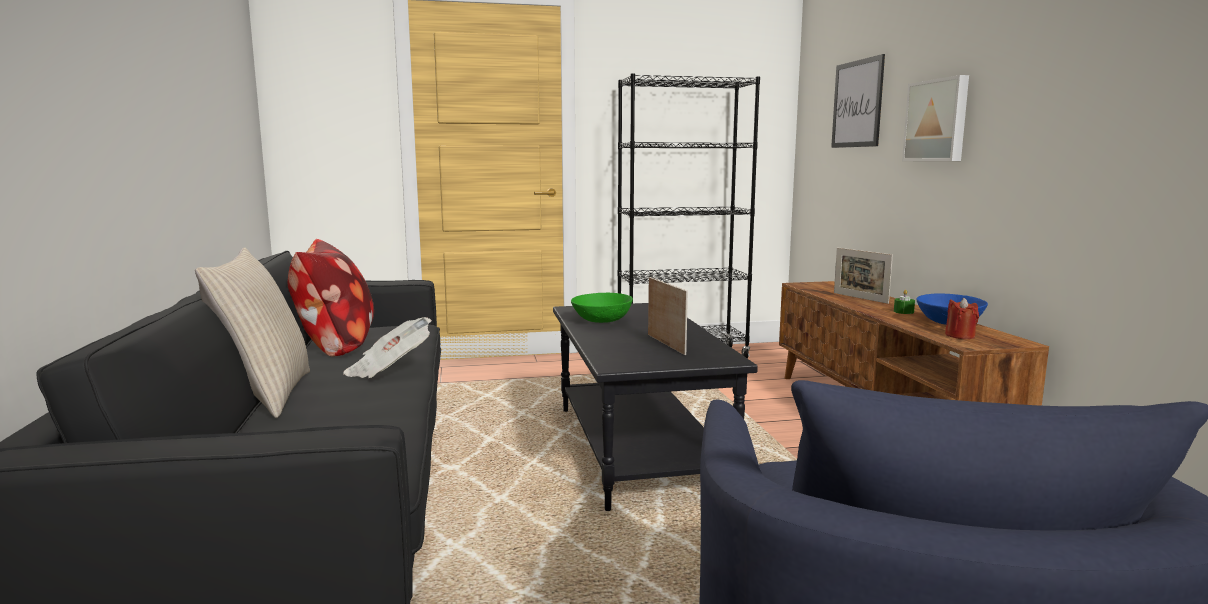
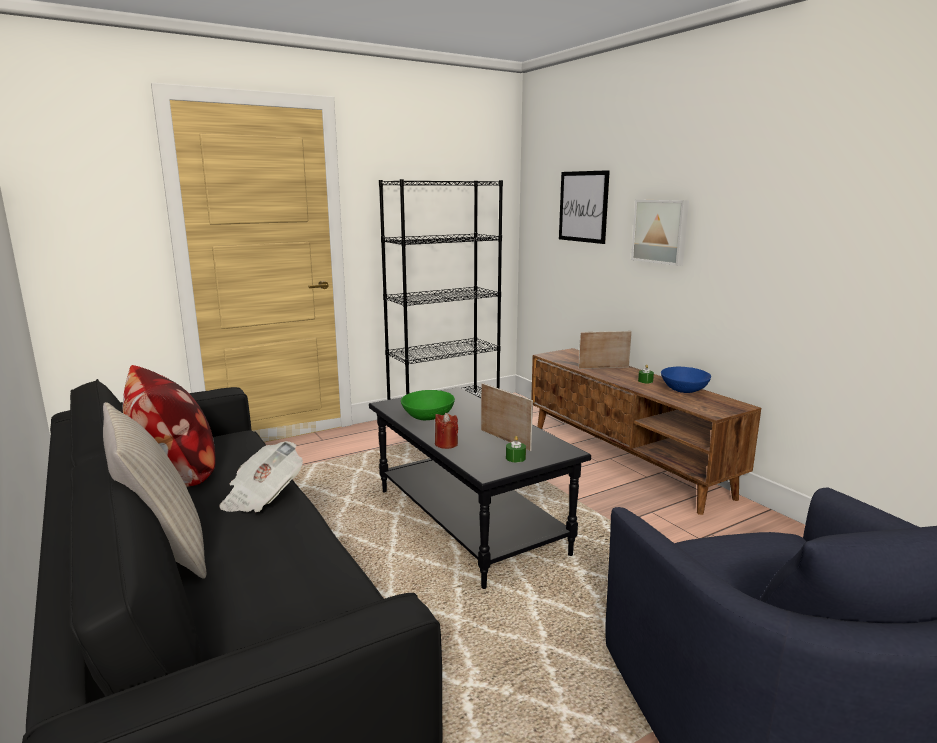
camera: 20 degrees left, 5 degrees up
(660, 358) = (515, 458): none -> green candle
(860, 298) = (603, 368): picture frame -> picture frame turned 135 degrees clockwise
(960, 336) = (701, 404): red candle -> red candle (446, 444)

